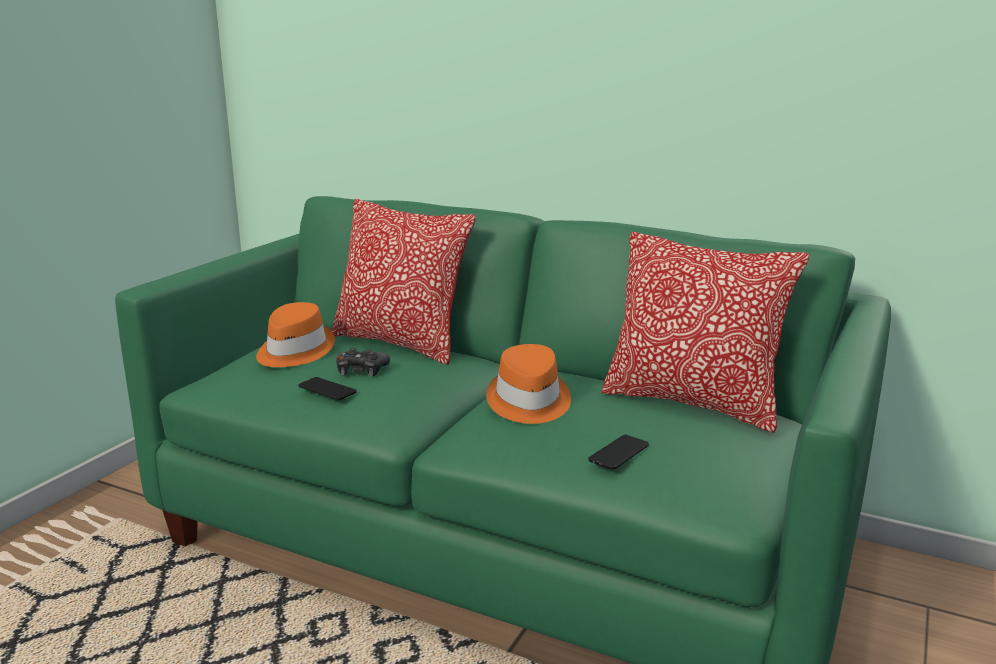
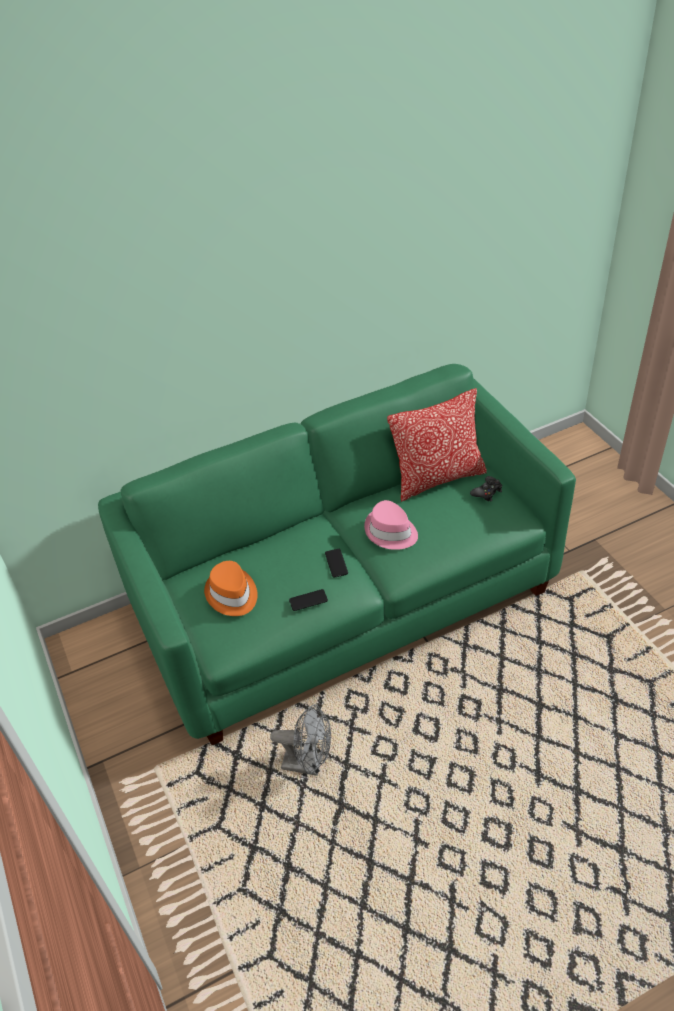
camera: 50 degrees left, 25 degrees up
(185, 632) = (309, 763): none -> grey fan
(361, 370) = (296, 576): black game controller -> black game controller (487, 492)
(401, 343) = (261, 543): pillow -> none
(528, 401) = (390, 532): orange hat -> pink hat
(619, 453) = (466, 530): phone -> phone (336, 563)

